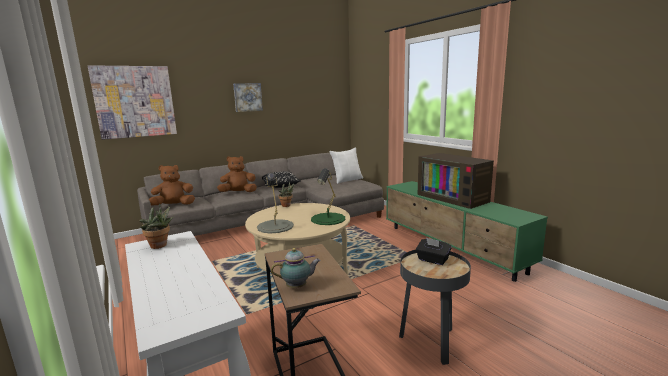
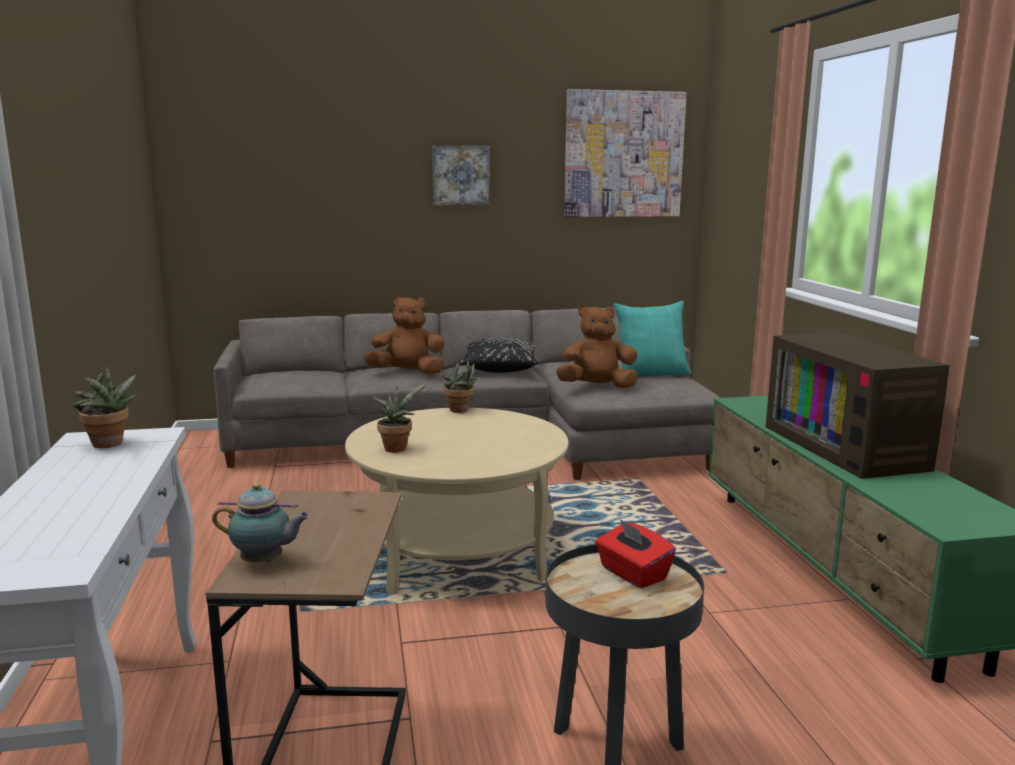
camera: 20 degrees right, 0 degrees up
(135, 102) = (240, 176): picture -> picture (623, 154)
(174, 205) = (274, 382): brown plush toy -> brown plush toy (596, 387)
(275, 226) = (397, 448): grey table lamp -> potted plant
(328, 219) = (513, 450): green table lamp -> none
(347, 180) = (651, 374): white pillow -> turquoise pillow
(432, 260) = (632, 574): black tissue box -> red tissue box

